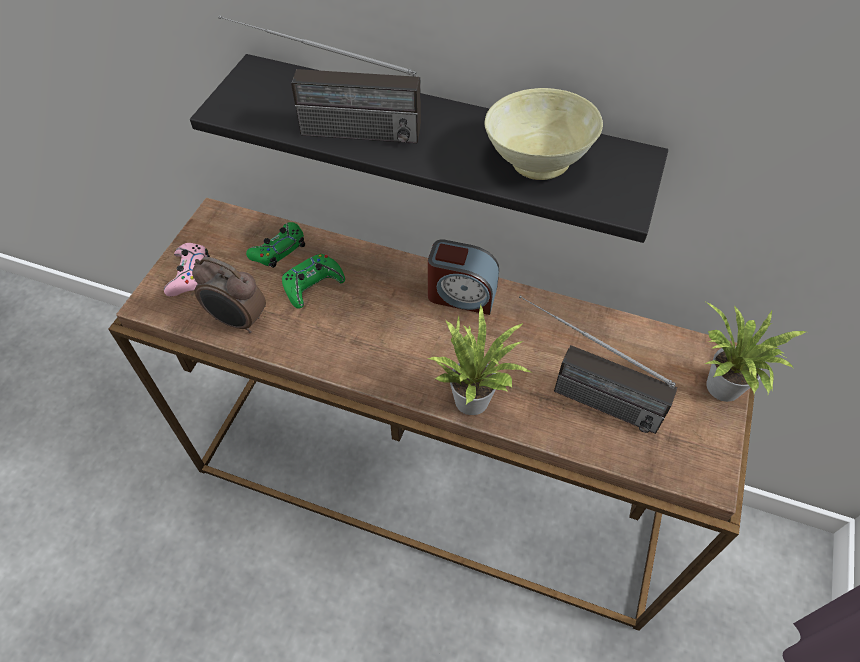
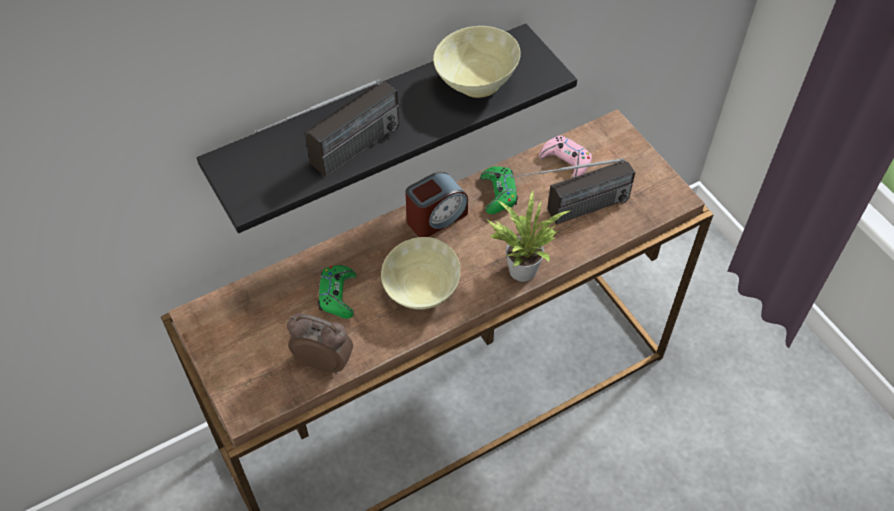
camera: 50 degrees left, 0 degrees up
(189, 274) = (243, 367): pink game controller -> pink game controller (566, 161)
(238, 321) = (324, 361): alarm clock -> alarm clock turned 135 degrees counterclockwise
(278, 250) = (281, 296): green game controller -> green game controller (498, 194)
(370, 338) = (420, 291): none -> beige bowl
(721, 390) = (630, 147): potted plant -> none

